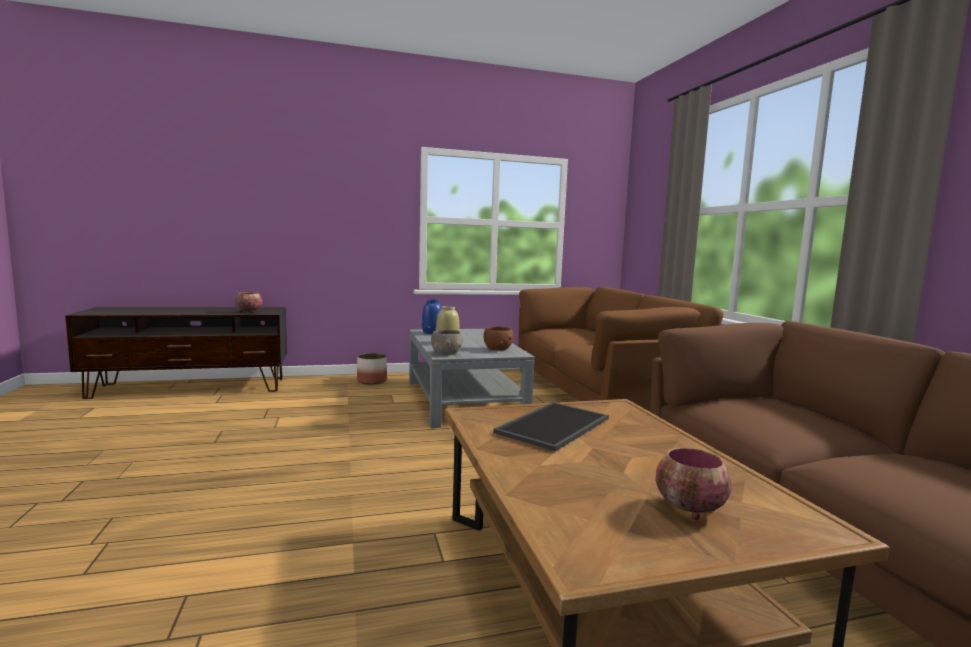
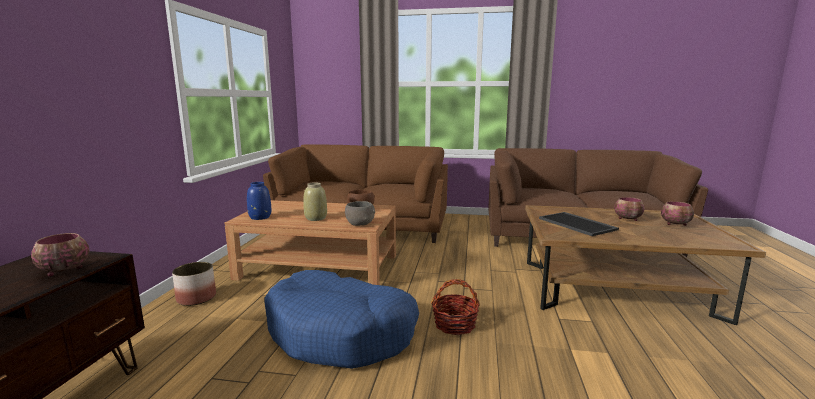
camera: 65 degrees left, 5 degrees up
(340, 429) = (342, 333): none -> blue dog bed
(380, 470) = (455, 324): none -> basket
(463, 399) = (320, 267): grey coffee table -> brown coffee table
(656, 464) = (628, 219): none -> bowl

